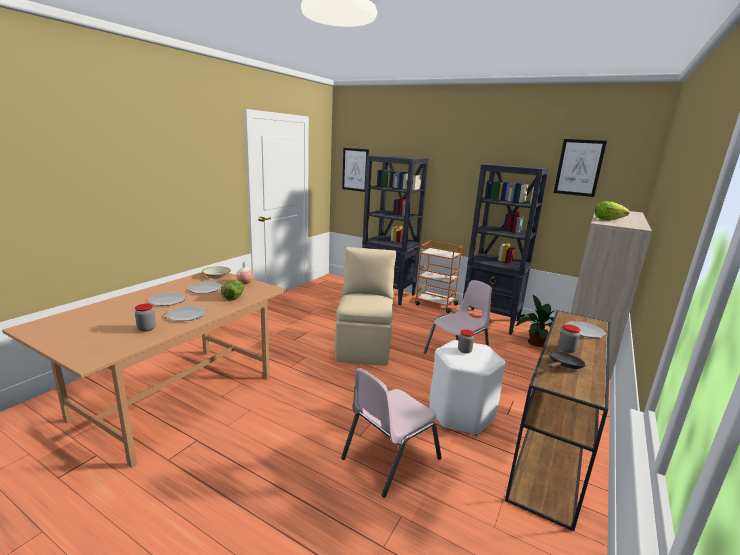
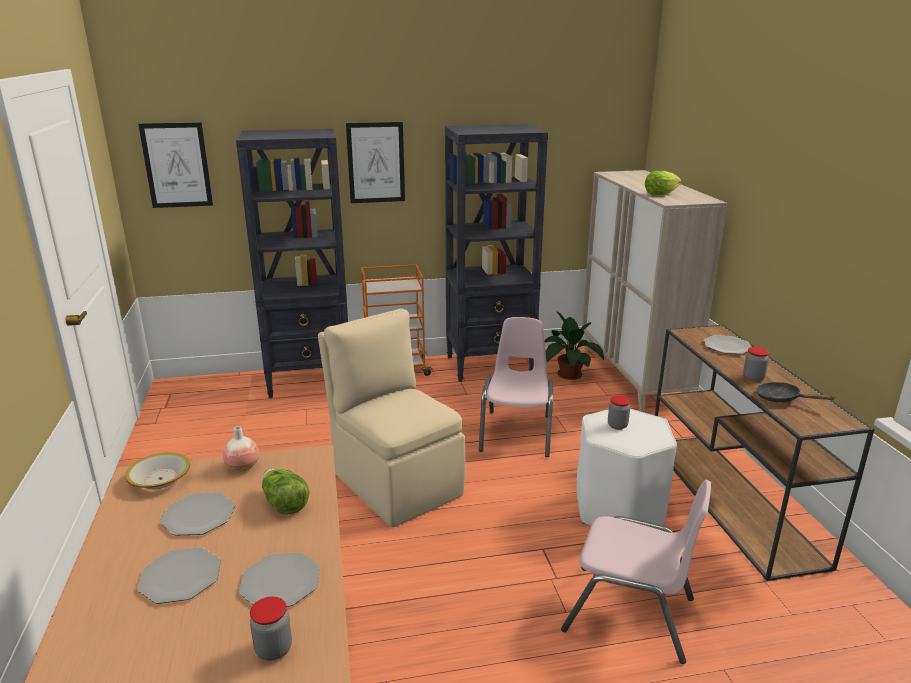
camera: 40 degrees left, 5 degrees up
(390, 458) = (630, 614): pink chair -> pink chair turned 75 degrees counterclockwise
(563, 365) = (782, 399): black frying pan -> black frying pan turned 60 degrees counterclockwise
(579, 167) = (563, 119): picture -> picture (376, 163)

